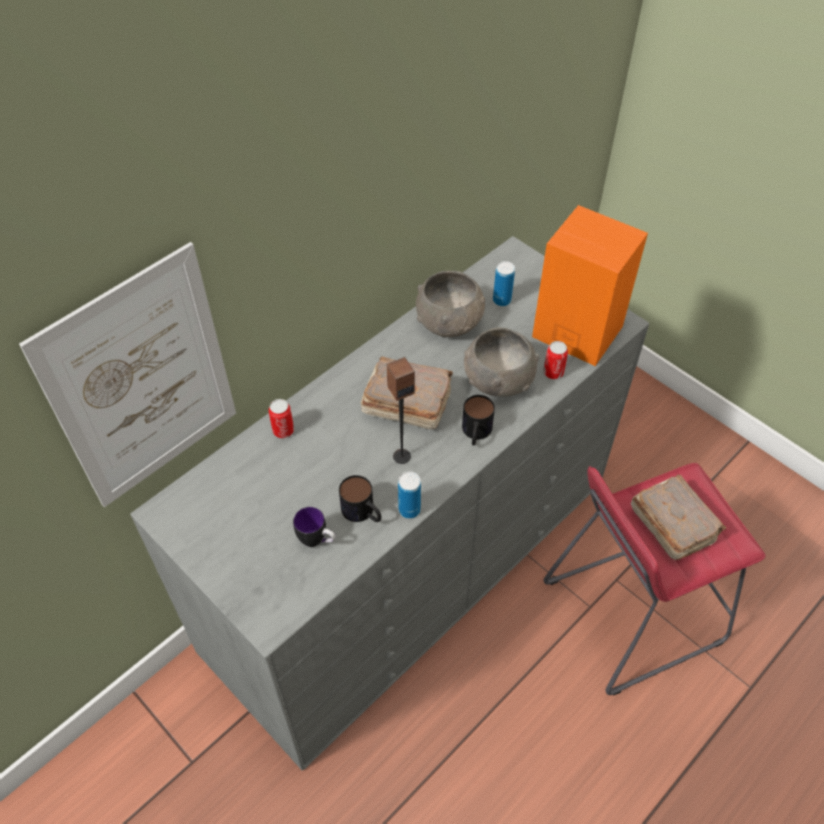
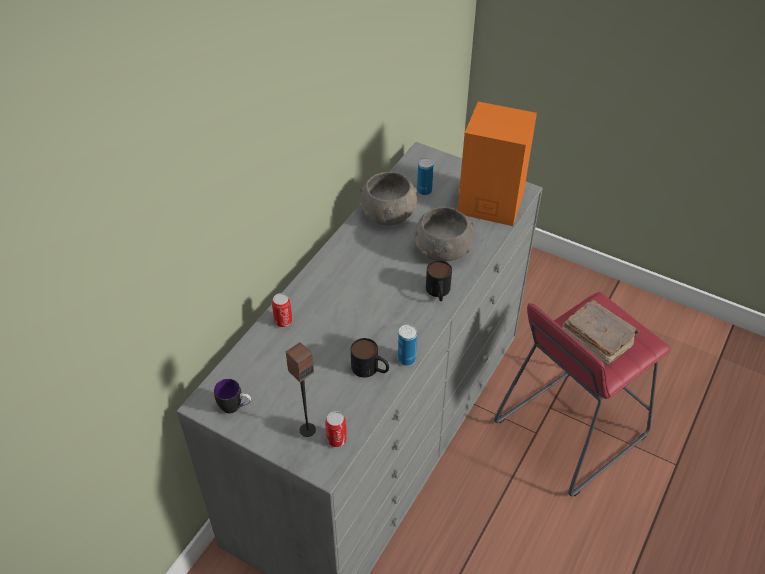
camera: 15 degrees left, 5 degrees down
(143, 382) = (183, 290): picture -> none
(317, 541) = (341, 398): mug -> mug (235, 407)
(401, 456) = (386, 321): speaker -> speaker (307, 429)
(406, 403) = (375, 281): brown book -> none
(553, 372) = (482, 236): can -> can (336, 439)

